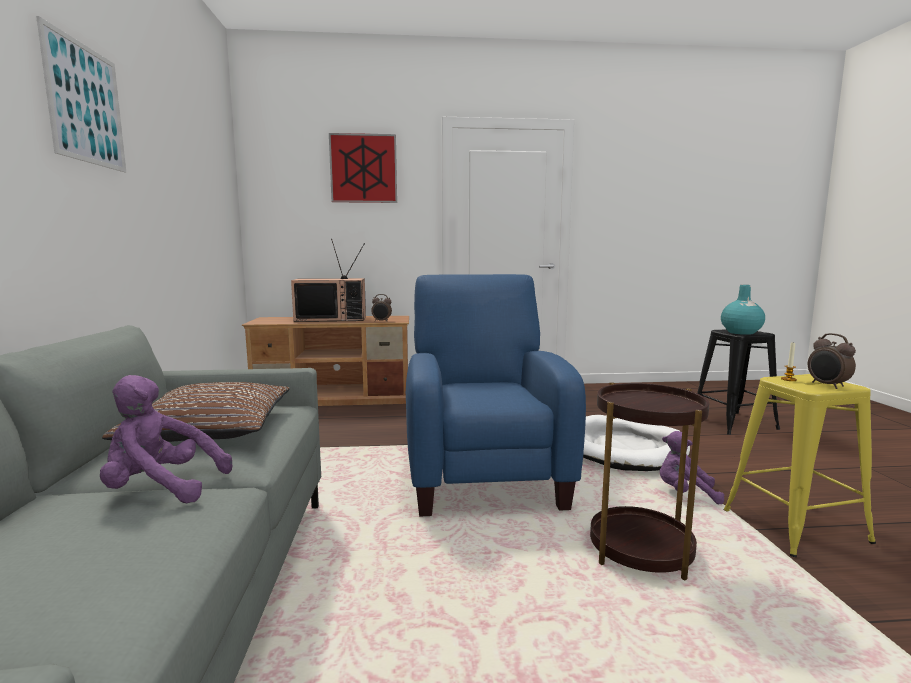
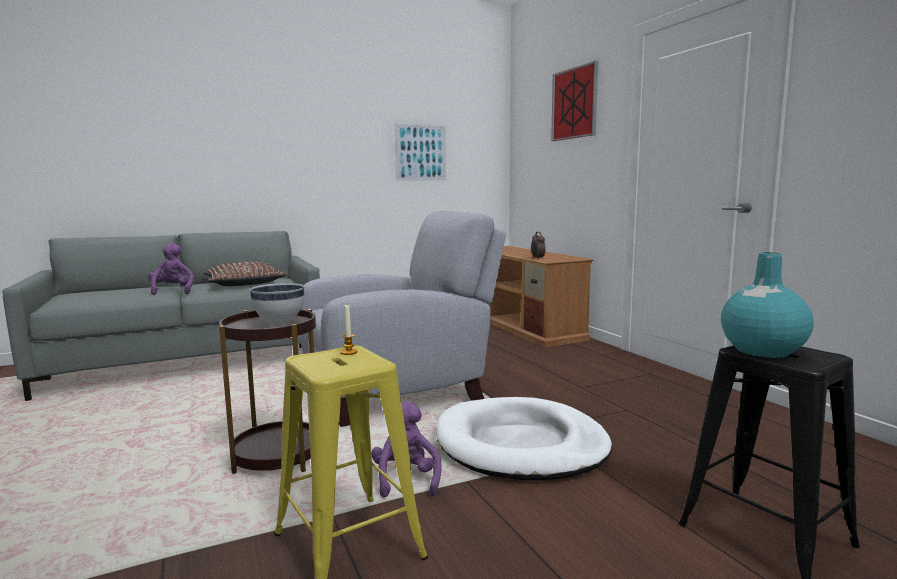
camera: 70 degrees right, 0 degrees up
(86, 104) = (306, 114): picture -> picture (420, 152)
(332, 319) = (528, 252): television -> none
(483, 472) = (401, 392): blue armchair -> grey armchair
(645, 400) = (279, 323): none -> white bowl
(827, 385) = (322, 364): alarm clock -> none

